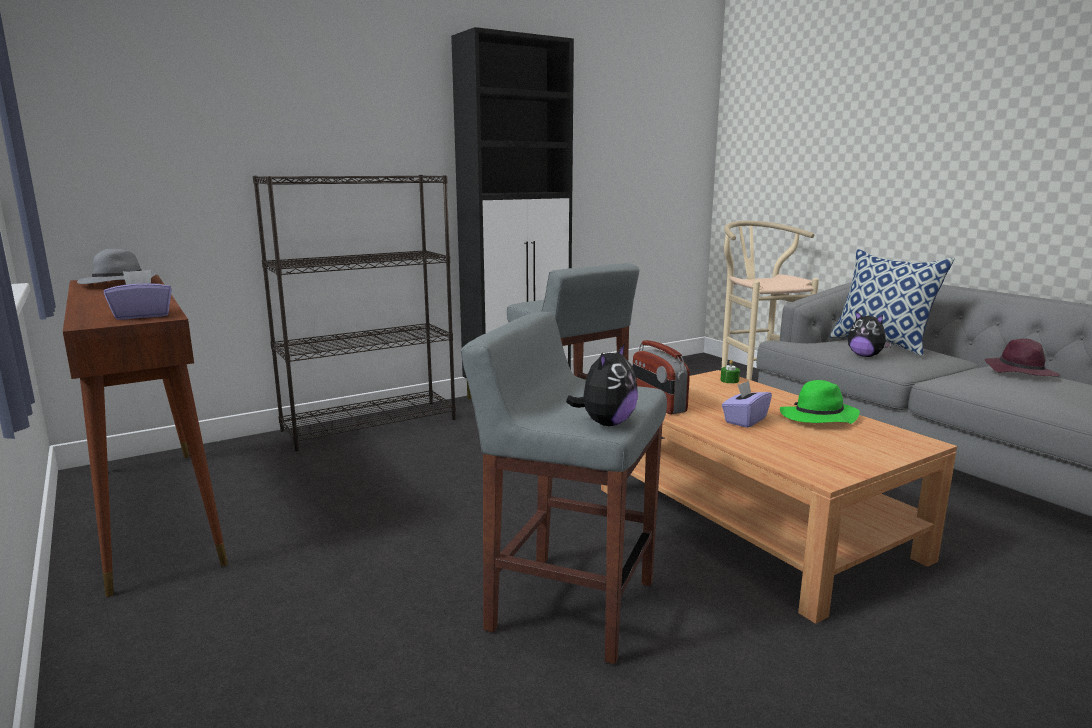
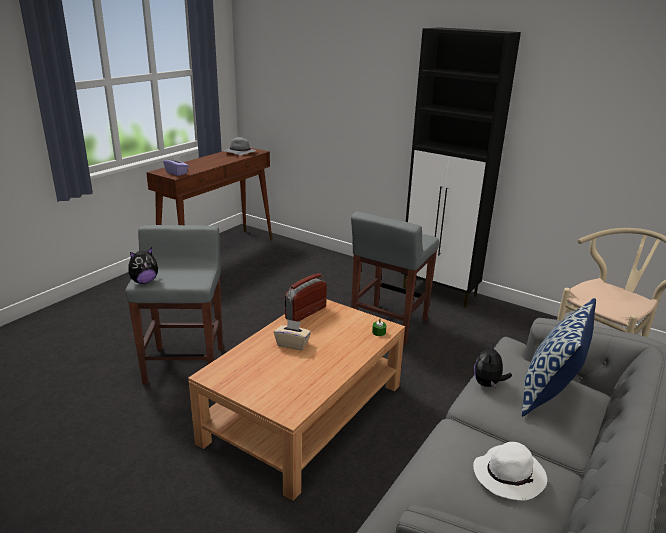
camera: 65 degrees right, 10 degrees up
(371, 424) = (345, 263): black bookcase -> none
(606, 423) = (144, 281): plush toy -> plush toy turned 45 degrees counterclockwise
(745, 420) = (292, 344): purple tissue box -> beige tissue box
(818, 418) = (315, 371): green hat -> none
(1019, 372) = (509, 475): purple hat -> white hat

